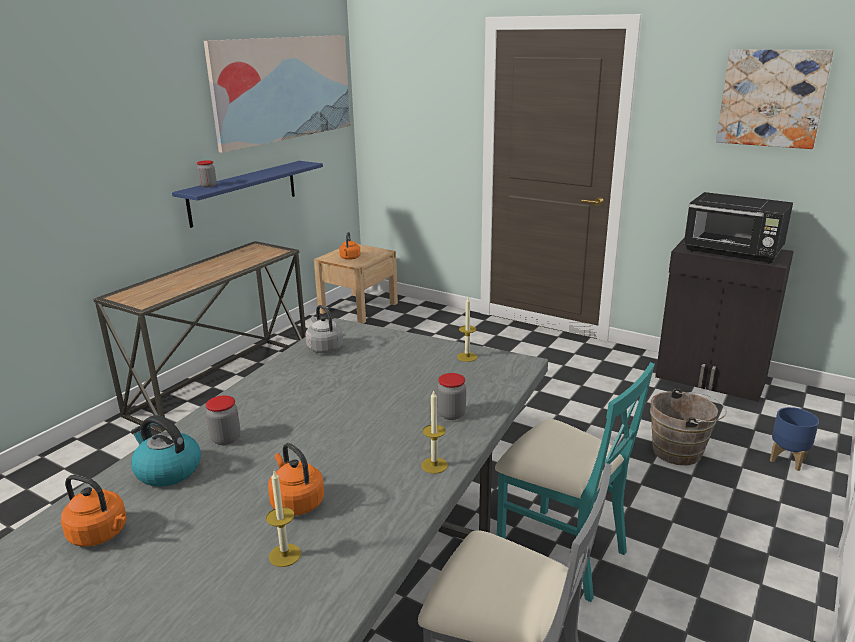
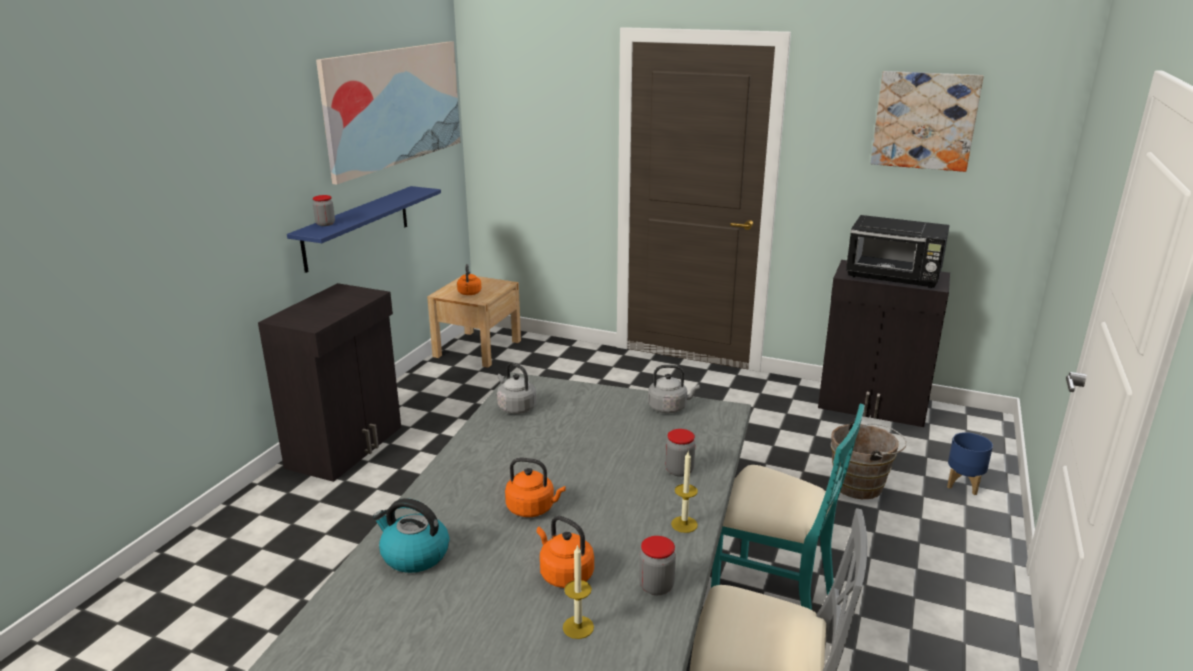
camera: 10 degrees left, 0 degrees up
(101, 534) = (379, 627): orange kettle -> orange kettle (533, 508)
(222, 382) = (347, 447): console table -> black cabinet
(226, 439) = (459, 516): jar -> jar (656, 586)
(467, 357) = (669, 407): candle -> grey kettle

